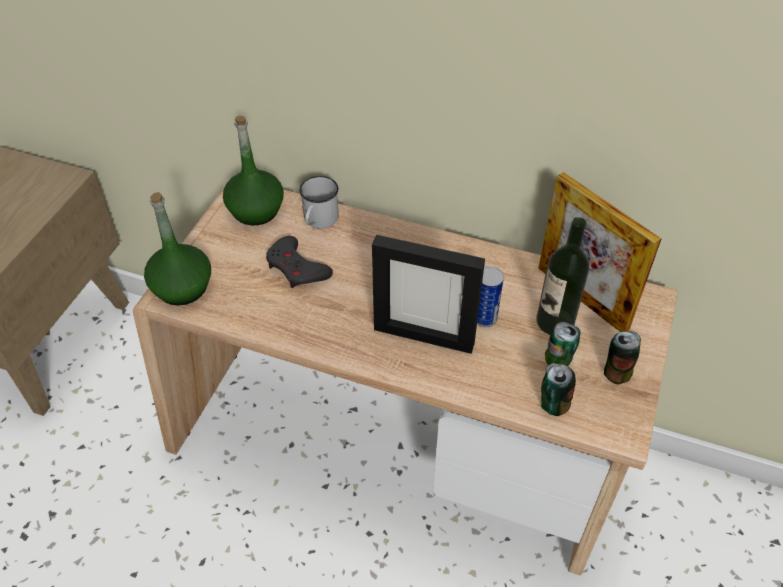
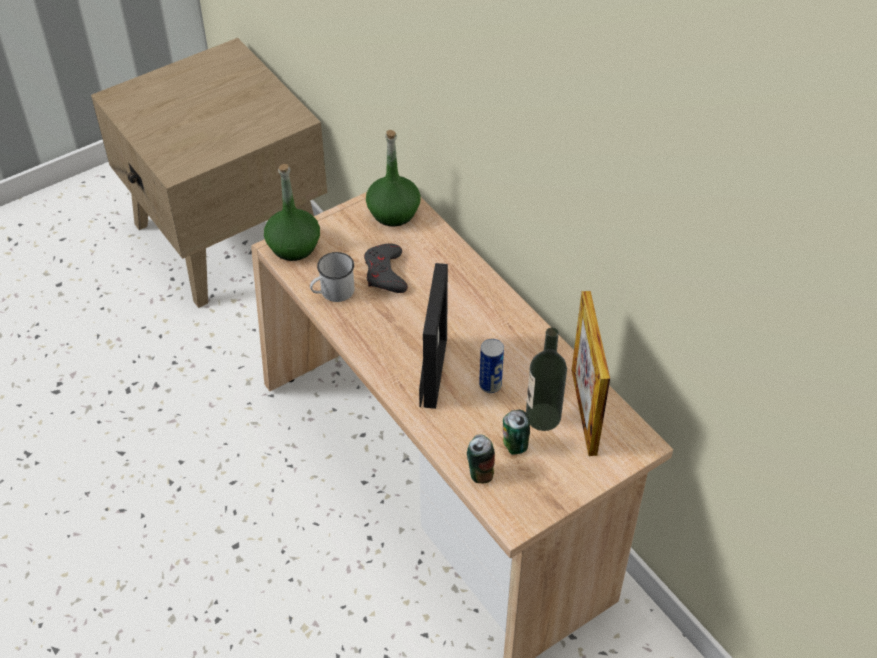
camera: 35 degrees right, 0 degrees up
(318, 221) = (433, 244): white mug -> white mug (332, 292)
(424, 335) = (433, 372): picture frame -> picture frame turned 135 degrees counterclockwise
(617, 372) = (553, 479): can -> none

